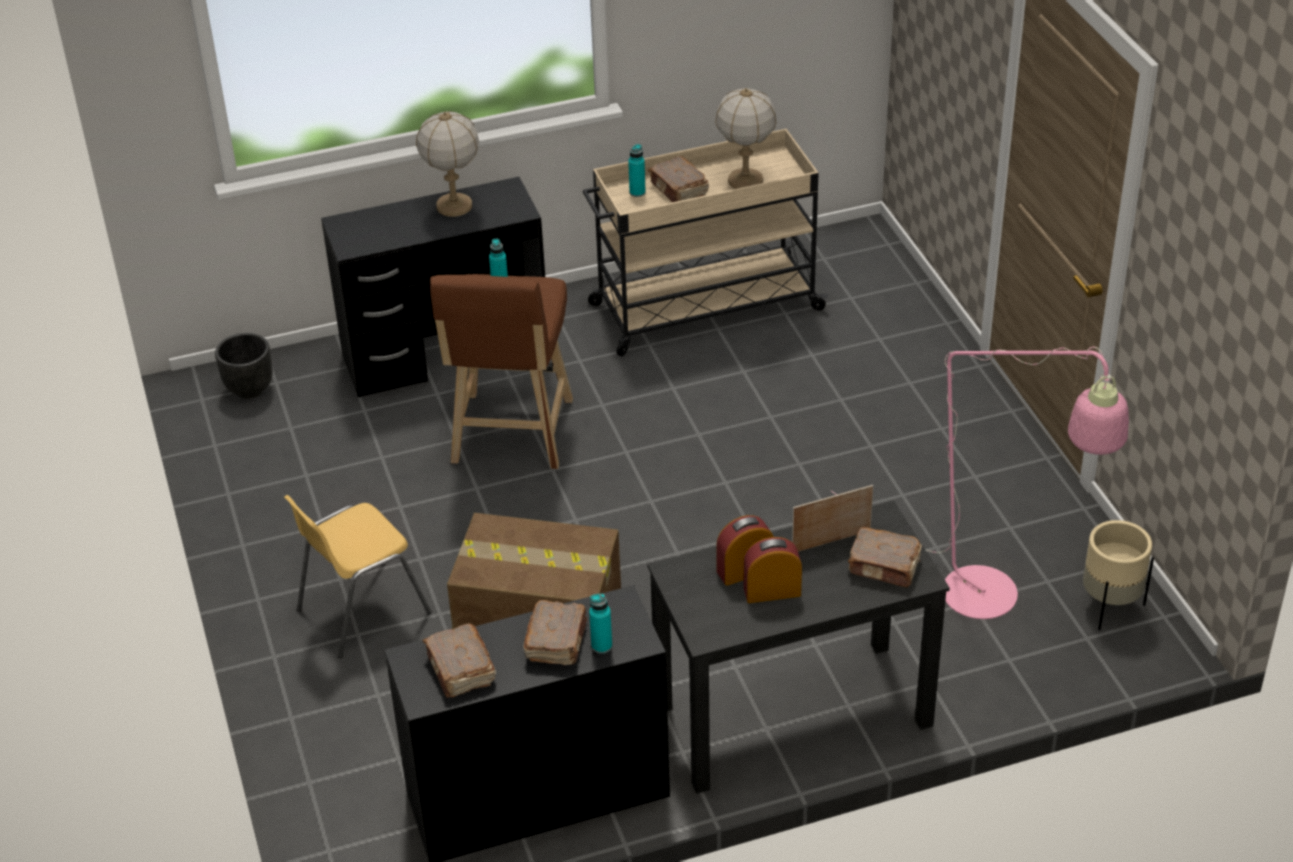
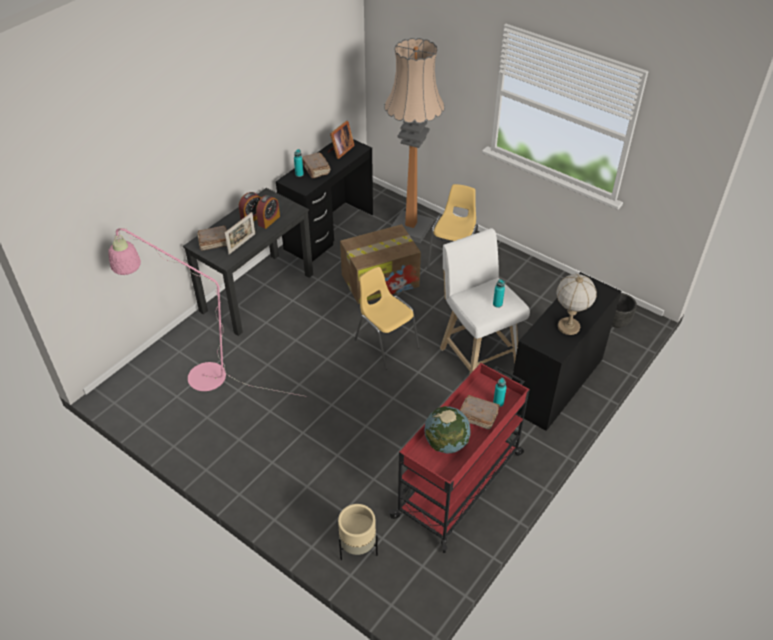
camera: 145 degrees right, 5 degrees up
(367, 716) = (411, 228): none -> floor lamp
(460, 670) = (340, 151): brown book -> picture frame
(511, 437) = (477, 354): brown stool -> white stool
(636, 514) = (386, 344): none -> yellow chair
(703, 307) = (460, 483): beige cart -> red cart
(745, 181) = (446, 443): table lamp -> globe
(1109, 606) = (142, 396): beige planter -> beige planter (358, 548)

